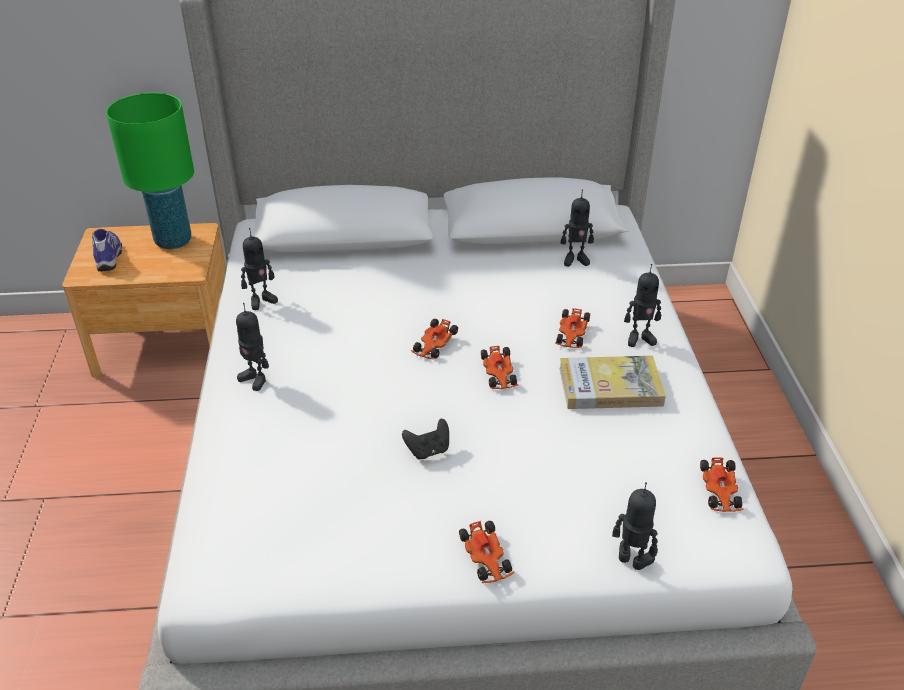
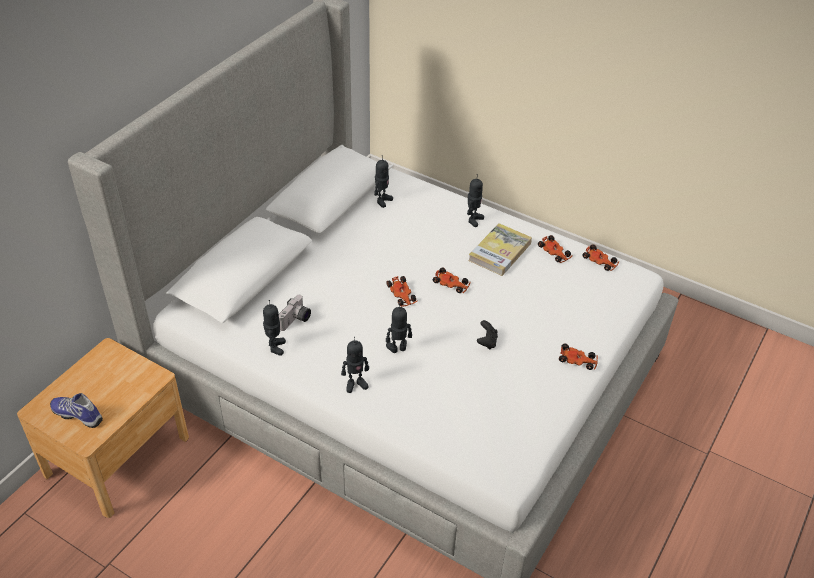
camera: 55 degrees left, 5 degrees up
(173, 241) = (102, 371): green table lamp -> none
(314, 295) = (296, 321): none -> camera
(571, 334) = (446, 240): toy car -> toy car (554, 253)
(631, 560) = (618, 314): toy robot -> toy robot (398, 349)

